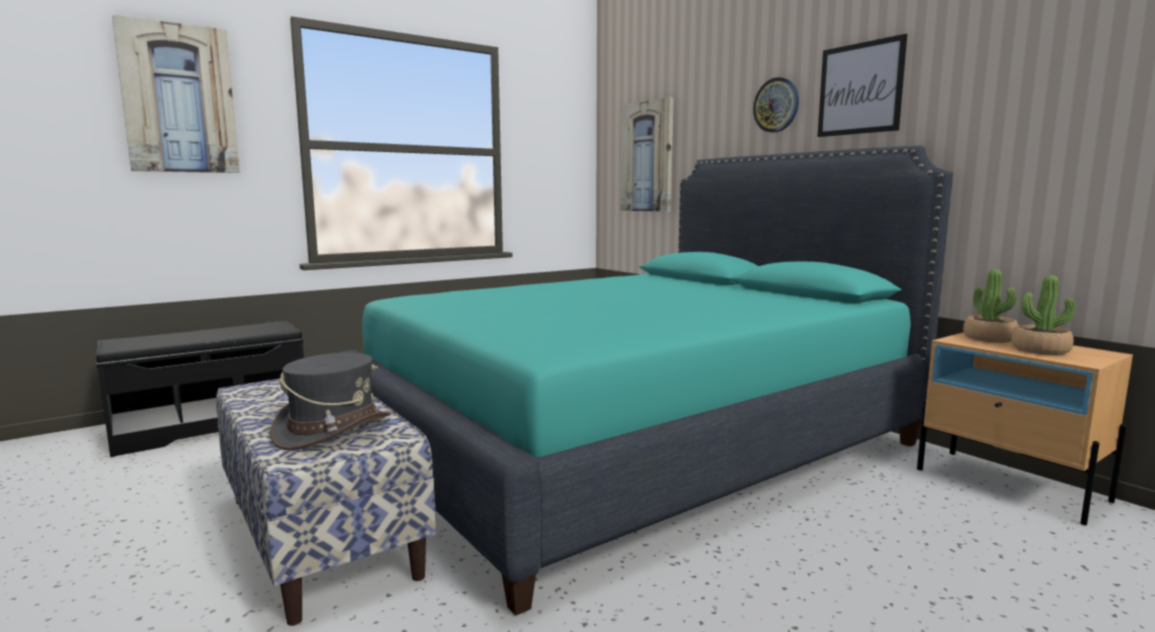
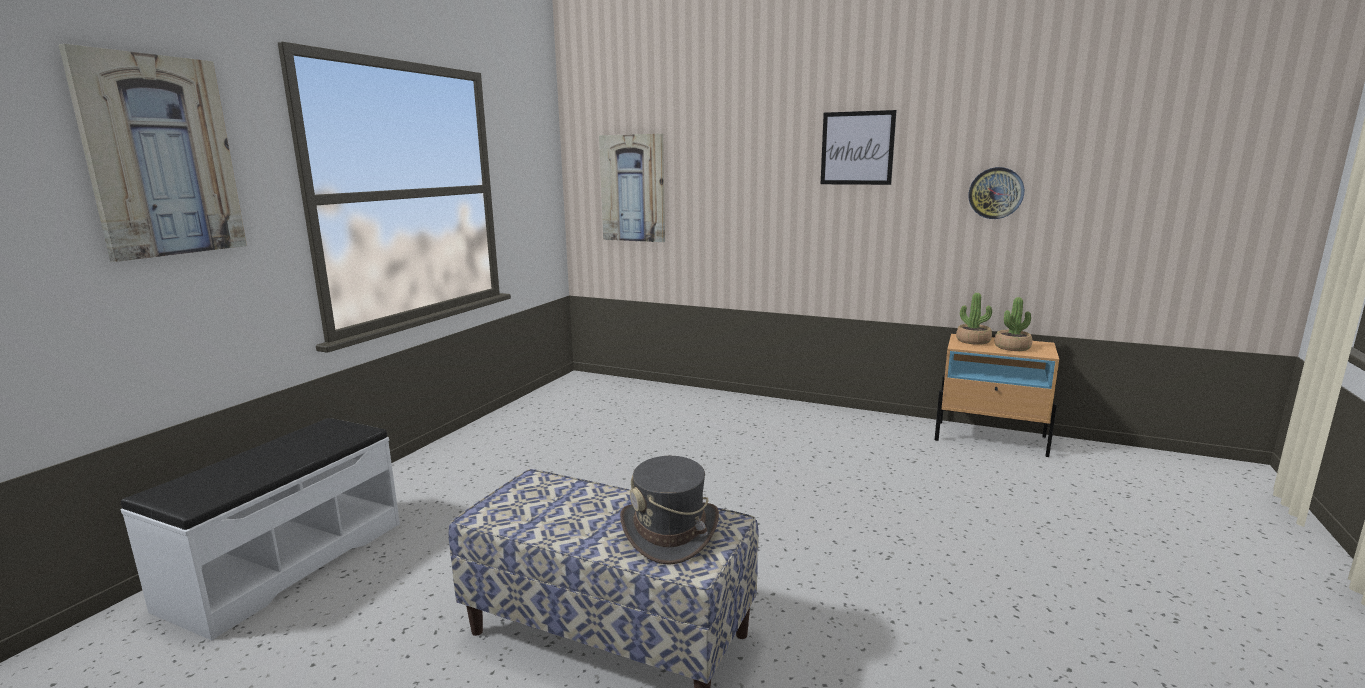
camera: 30 degrees left, 5 degrees up
(212, 425) = (286, 563): black bench -> white bench
(635, 444) = (742, 468): turquoise bed -> none
(776, 105) = (778, 153): wall clock -> wall clock (996, 193)

